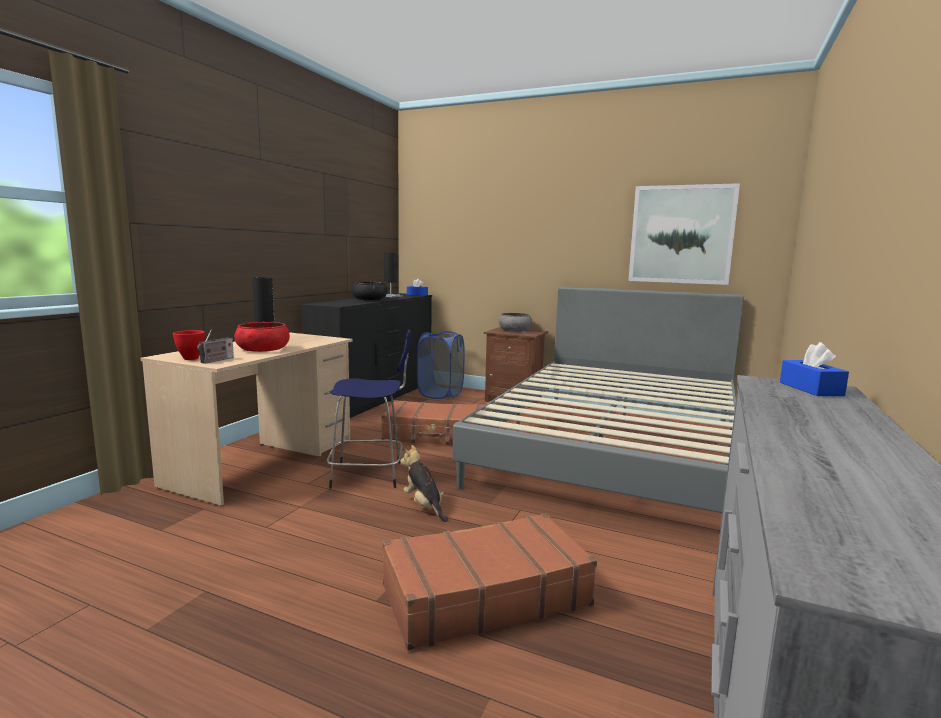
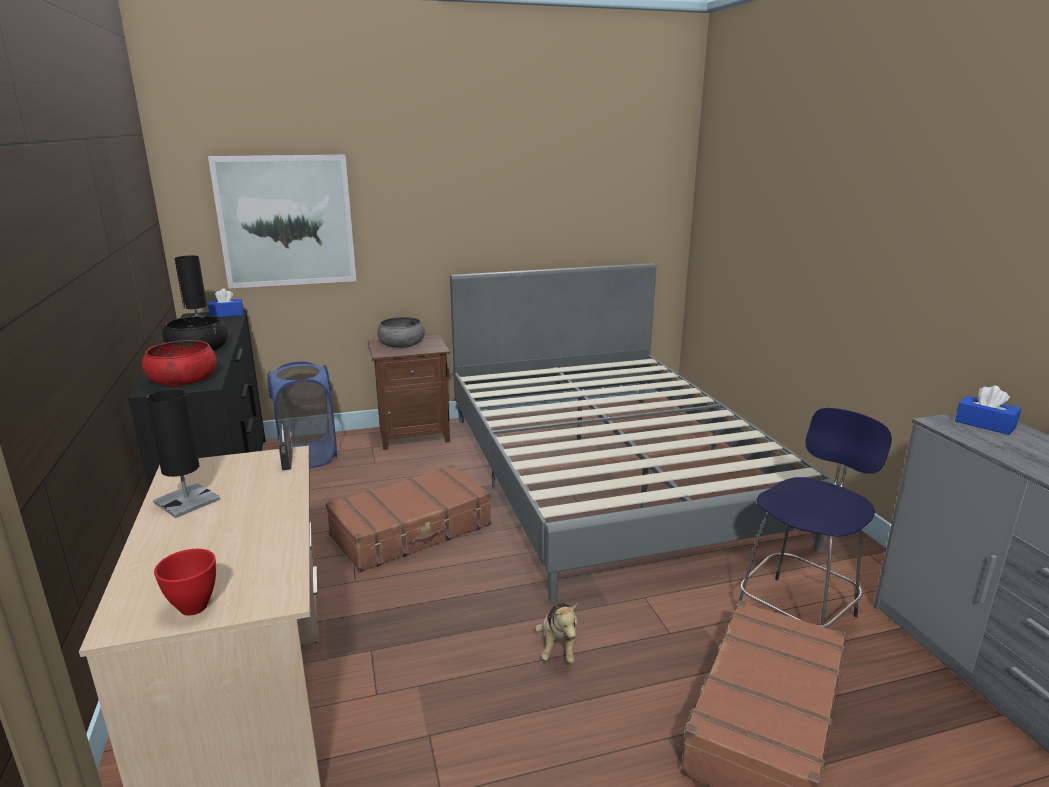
camera: 40 degrees left, 10 degrees up
(216, 360) = (252, 591): radio -> radio (288, 460)
(263, 349) = (248, 527): red bowl -> red bowl (183, 379)
(370, 475) = (431, 635): blue stool -> blue stool (798, 613)
(424, 506) = (559, 646): plush toy -> plush toy turned 105 degrees counterclockwise
(681, 234) = (588, 198): picture -> picture (286, 221)

